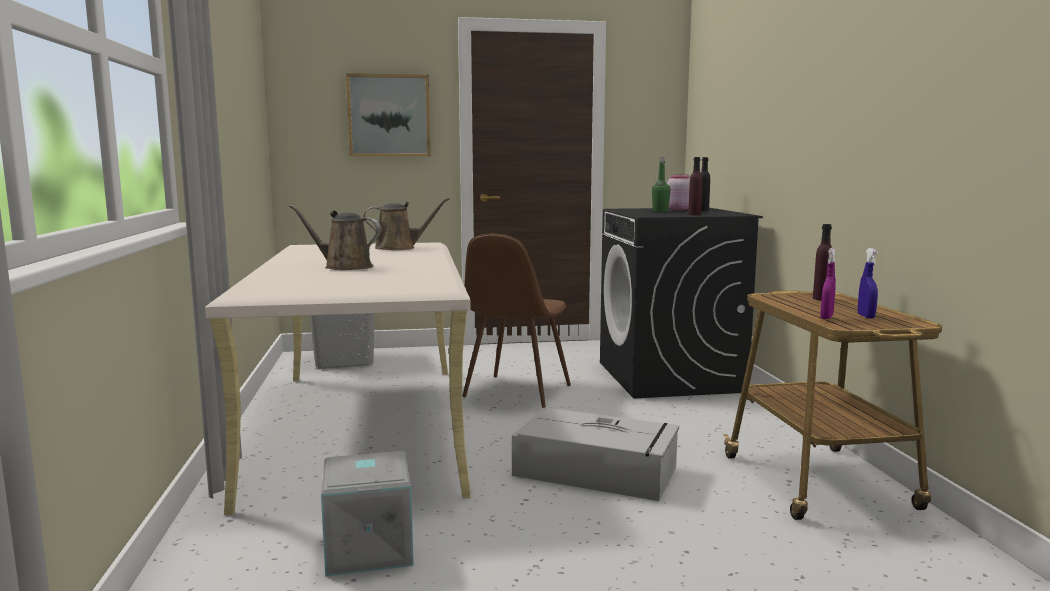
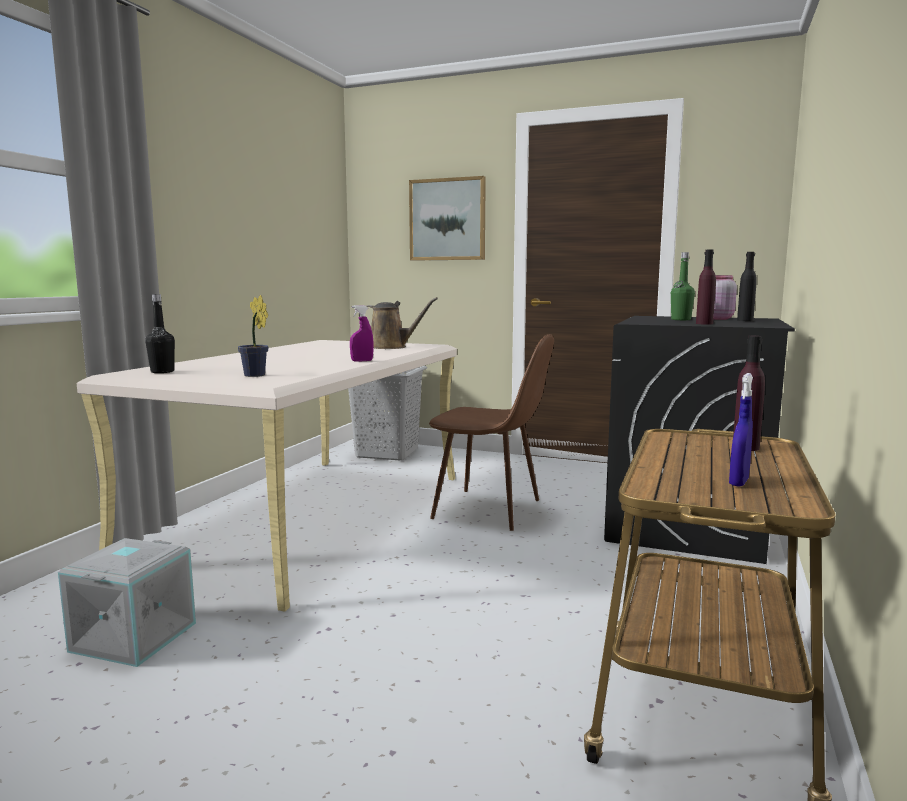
camera: 30 degrees right, 0 degrees up
(282, 287) = (162, 372): none -> black bottle
(344, 267) = (277, 359): brown watering can -> none
(395, 282) = (256, 375): none -> potted plant
(516, 392) = (490, 510): brown chair -> brown chair turned 120 degrees counterclockwise
(598, 471) = (442, 618): grey storage box -> none
(826, 317) = (661, 474): purple spray bottle -> purple spray bottle (362, 361)

